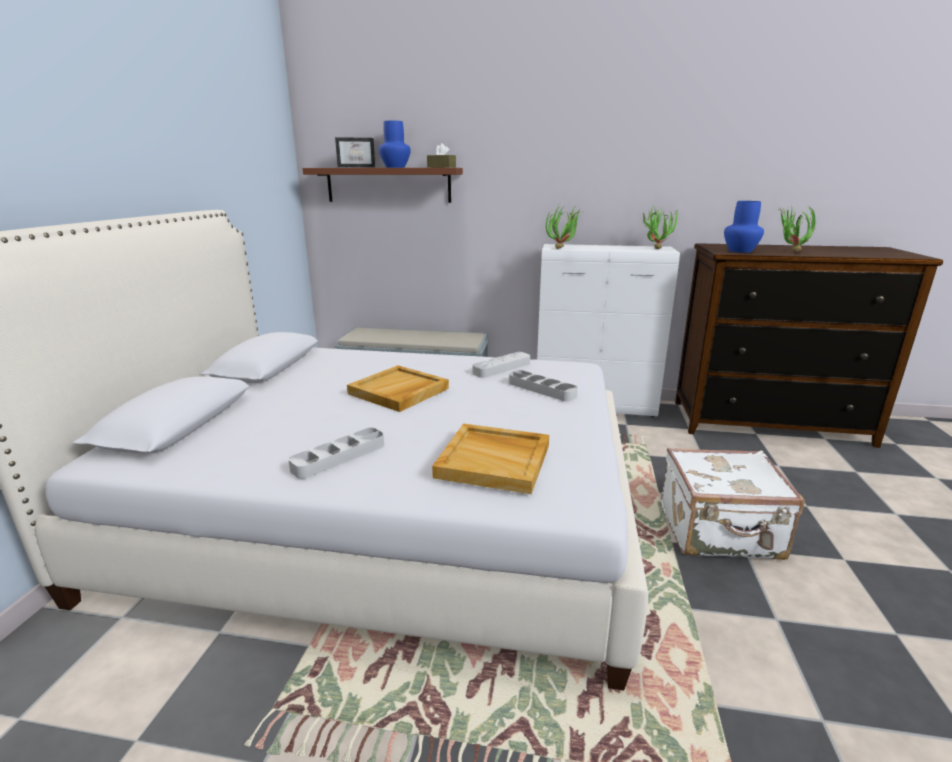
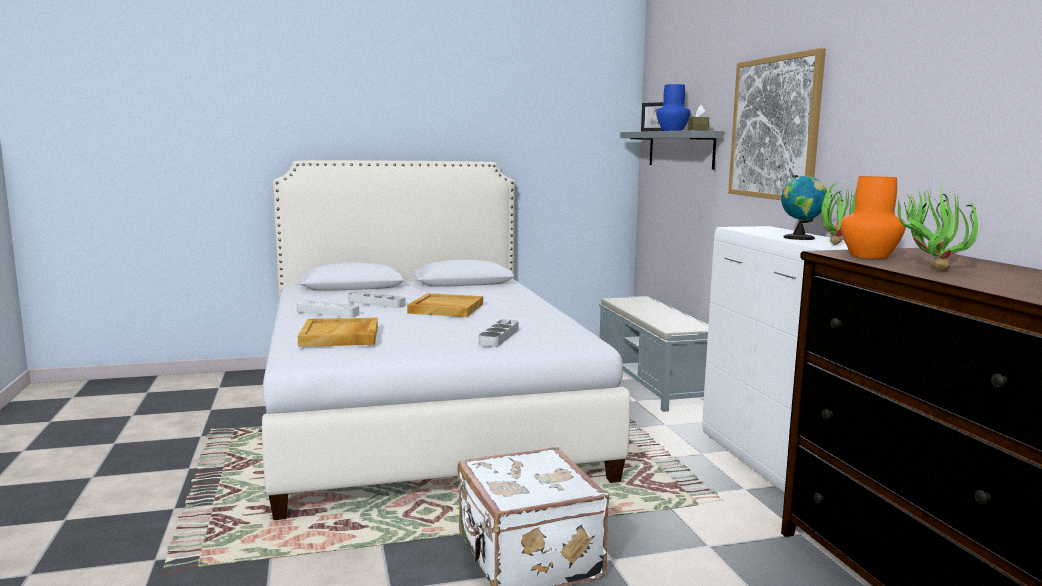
camera: 65 degrees right, 10 degrees down
(388, 185) = (680, 149): brown shelf -> grey shelf
(501, 368) = (540, 324): grey tray -> grey tray (376, 303)
(537, 166) = (774, 128): none -> picture
(563, 248) = (740, 229): potted plant -> none
(621, 248) = (801, 238): none -> globe
(740, 251) = (870, 256): blue vase -> orange vase

